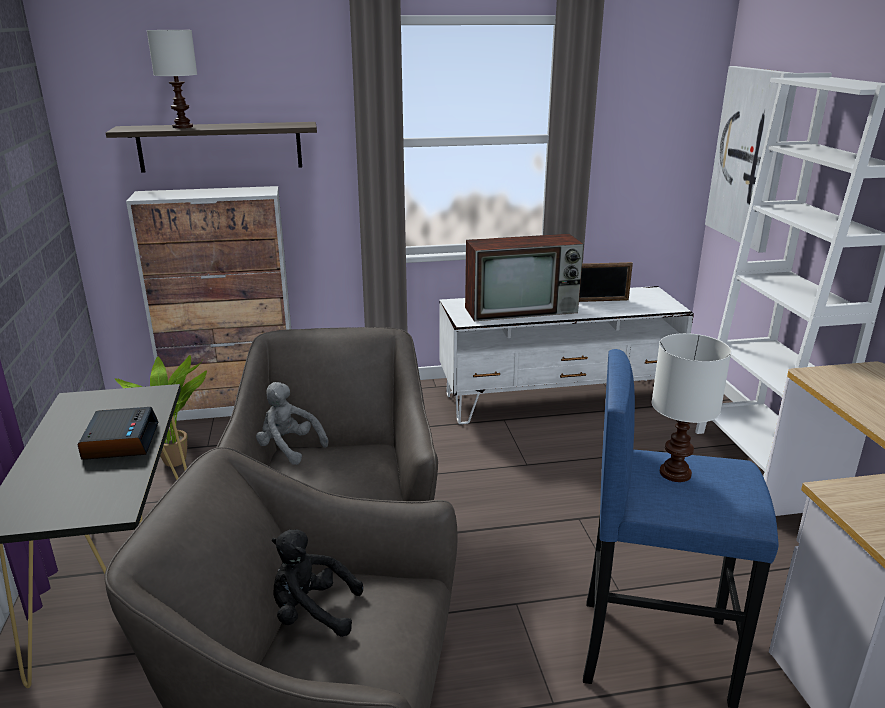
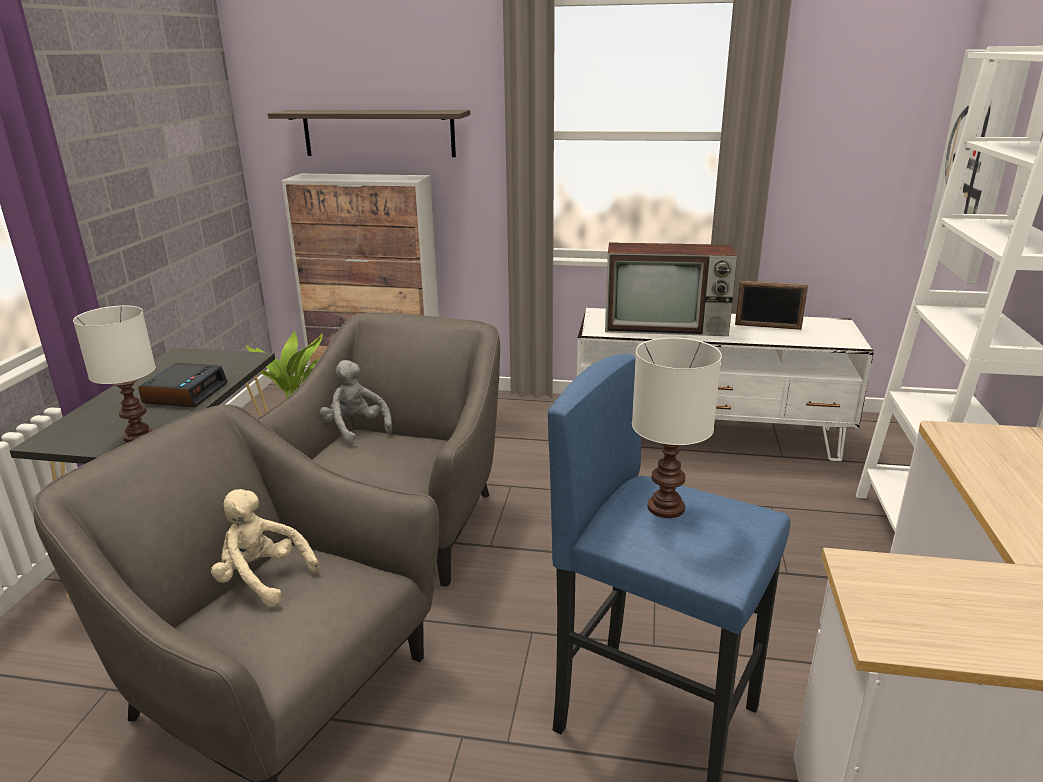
camera: 20 degrees right, 0 degrees up
(182, 127) = (339, 111): white table lamp -> white table lamp (137, 436)
(312, 612) = (262, 579): black plush toy -> beige plush toy

